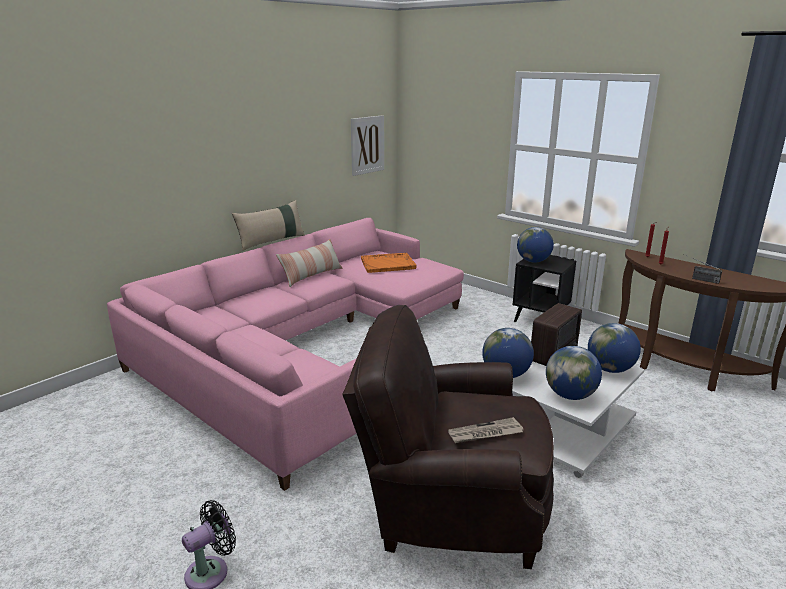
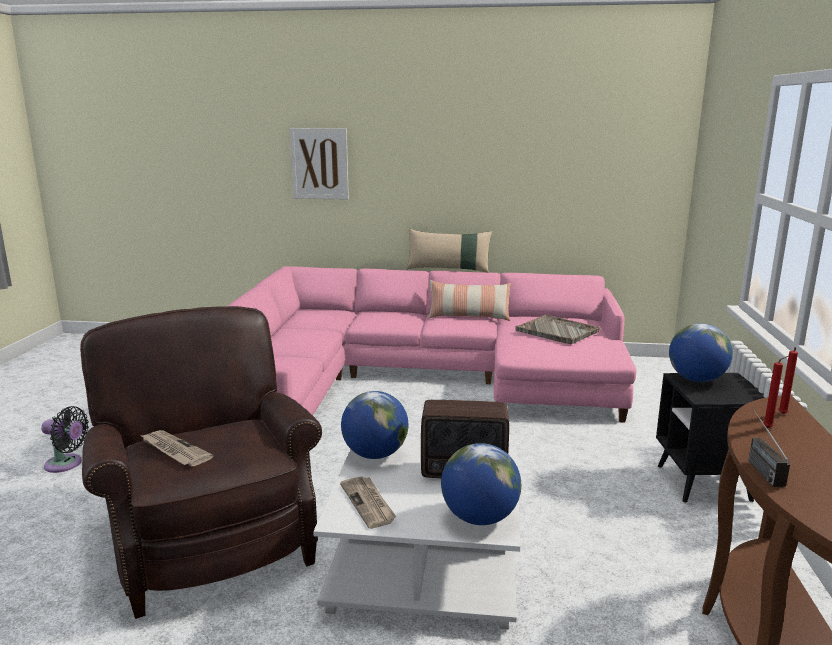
camera: 55 degrees right, 5 degrees down
(367, 145) = (627, 183): picture -> picture (319, 164)
(388, 264) = (557, 331): orange tray -> grey tray
(570, 395) = (368, 503): globe -> newspaper

